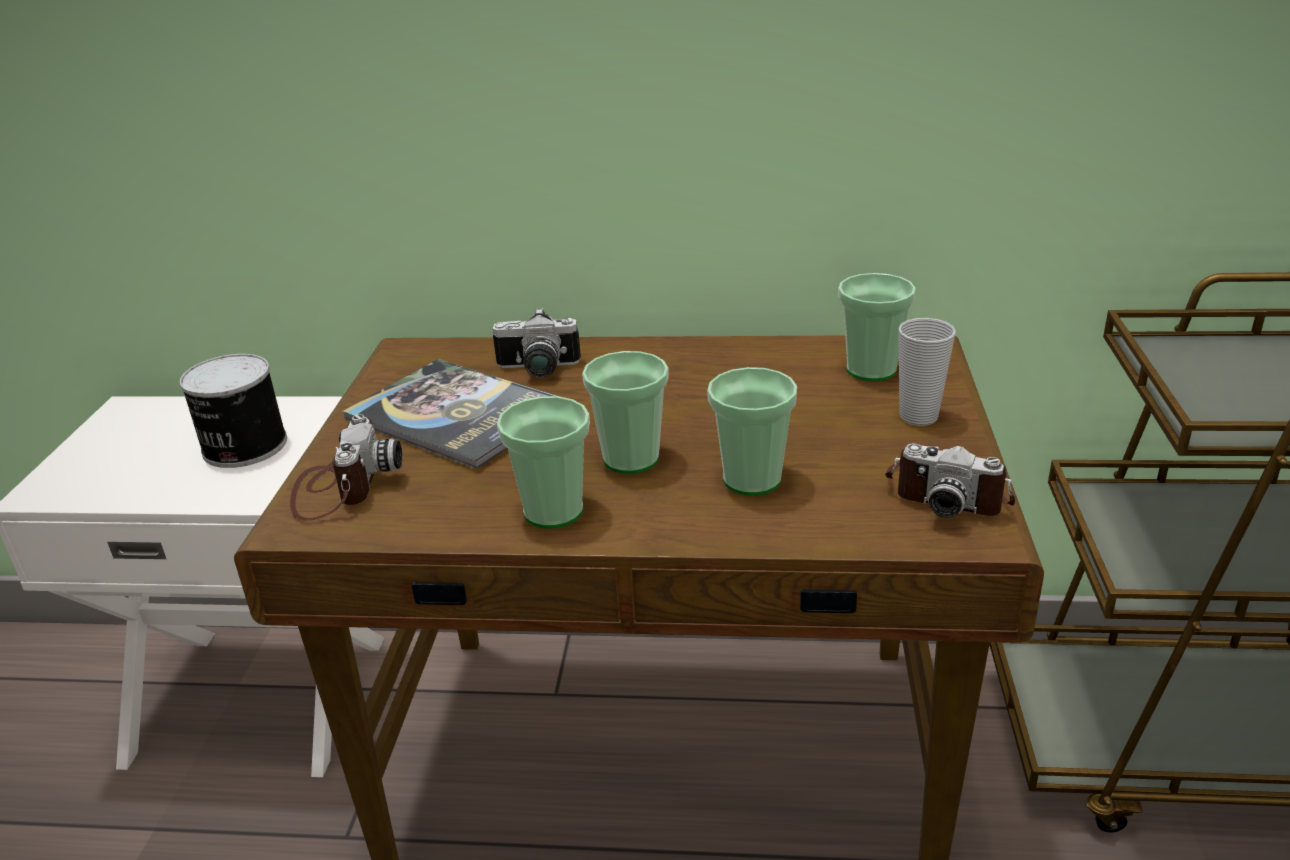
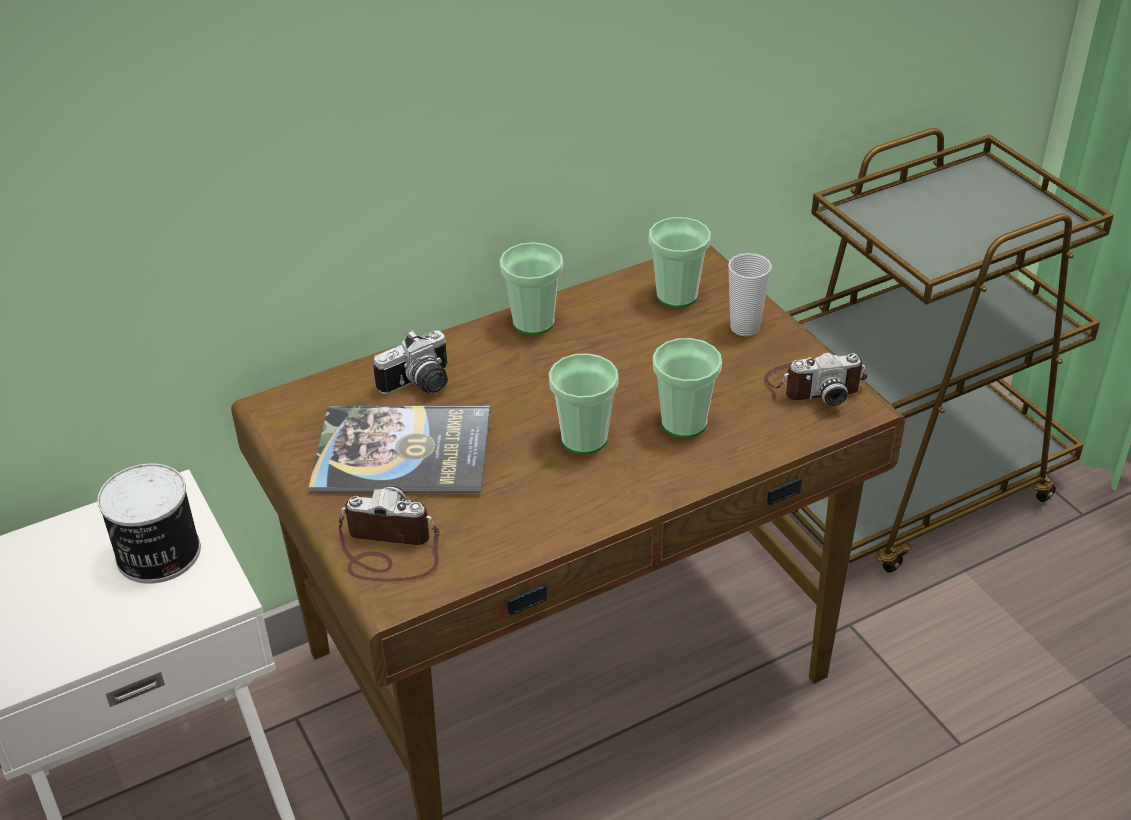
camera: 35 degrees left, 10 degrees up
(341, 486) = (388, 550): camera -> camera turned 45 degrees counterclockwise
(553, 511) = (575, 503): cup -> cup (533, 322)

